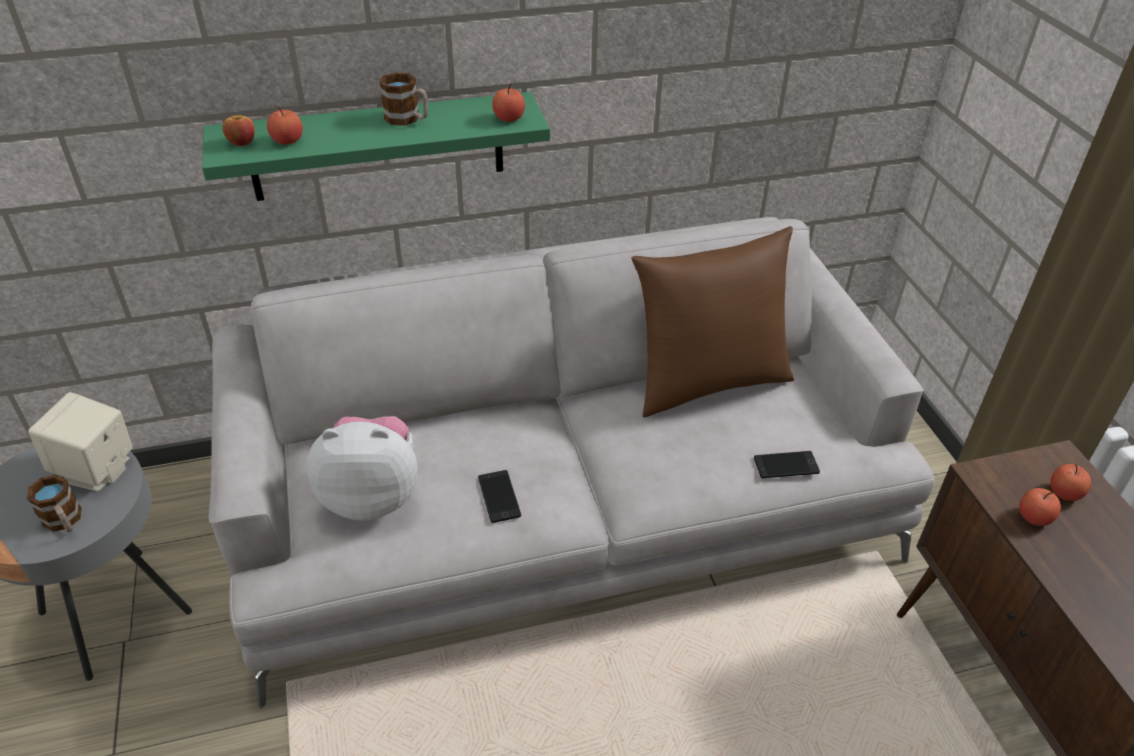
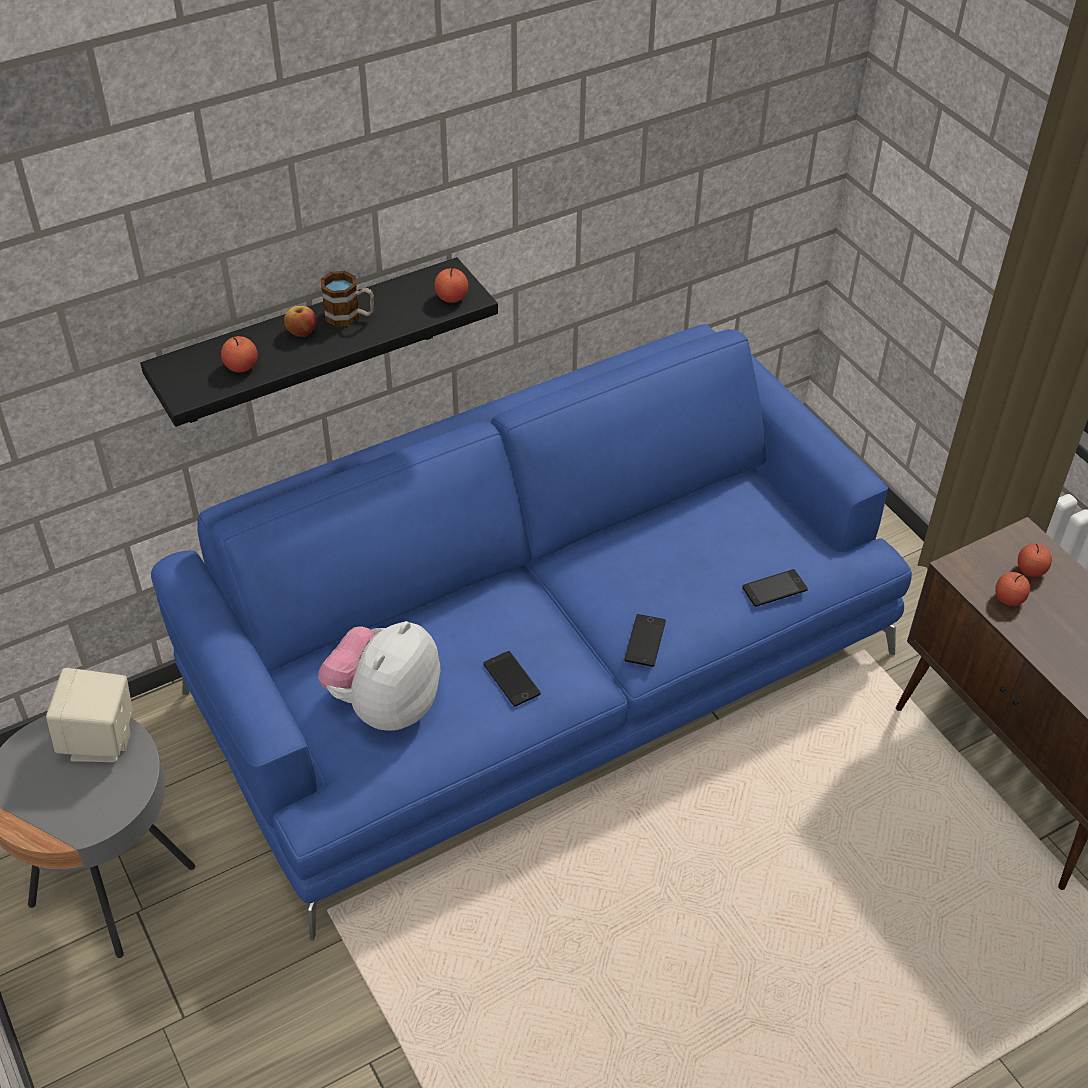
camera: 15 degrees left, 5 degrees up
(65, 522) = (99, 799): mug -> none
(241, 143) = (195, 377): apple -> apple (301, 332)
(372, 496) = (385, 705): plush toy -> plush toy turned 45 degrees counterclockwise
(378, 147) = (309, 343): green shelf -> black shelf
(565, 506) = (543, 671): grey sofa -> blue sofa
(641, 488) = (645, 641): none -> phone
(708, 382) = (675, 515): brown pillow -> none

